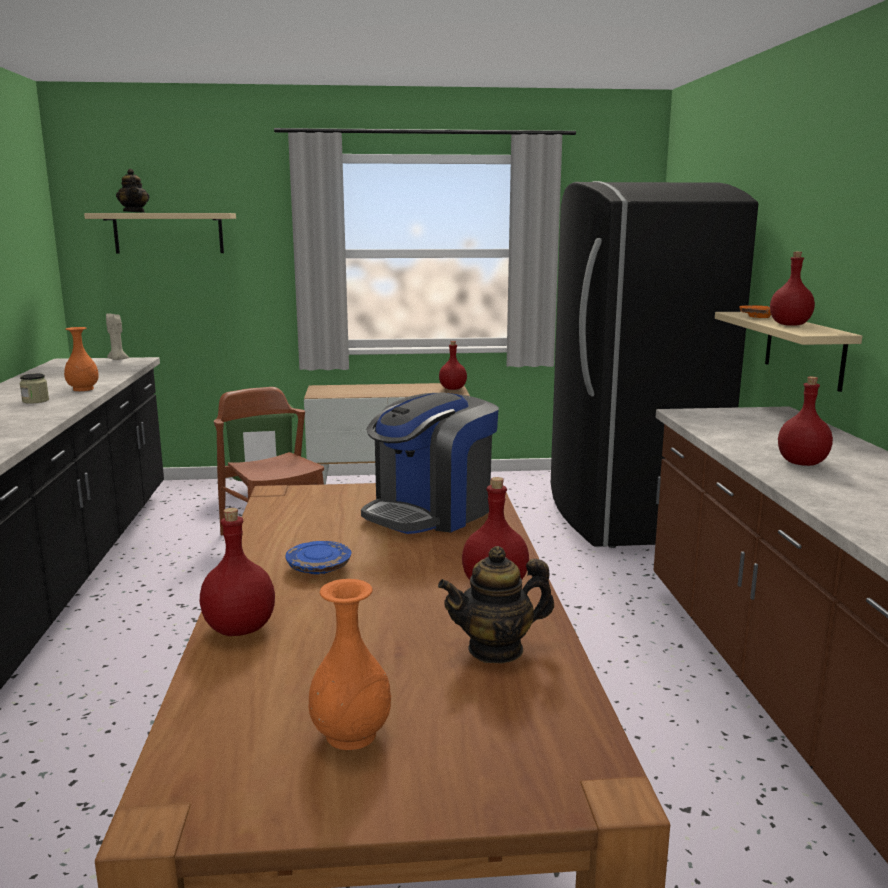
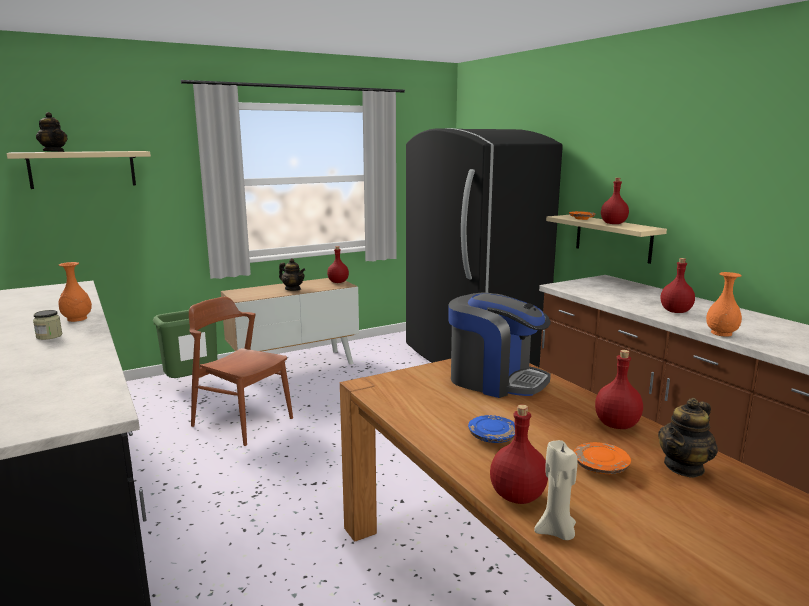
camera: 25 degrees left, 0 degrees up
(117, 359) = (56, 286): beige candle -> beige candle (557, 532)
(351, 735) = (705, 549): orange vase -> orange vase (722, 333)
(387, 624) = (600, 467): none -> orange plate
(388, 391) = (293, 289): none -> teapot
(431, 512) = (495, 380): coffee machine -> coffee machine turned 75 degrees counterclockwise

